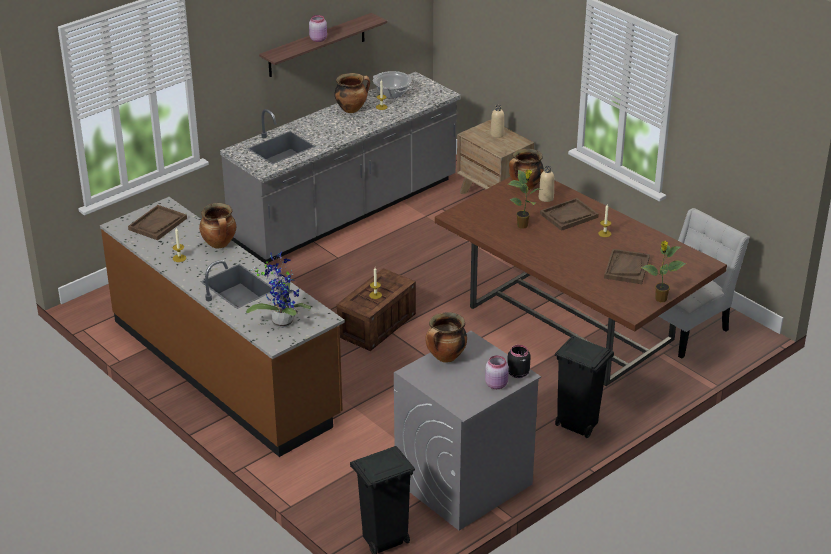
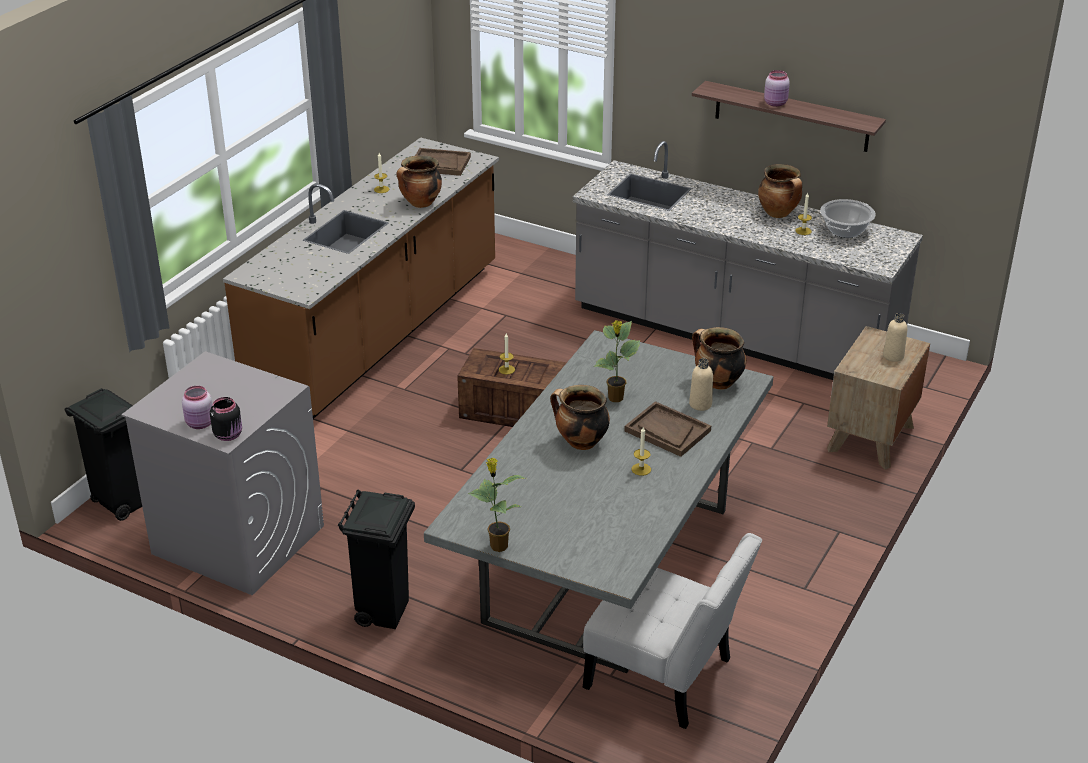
camera: 70 degrees right, 0 degrees up
(281, 320) = (290, 269): potted plant -> none
(445, 357) = (244, 378): cooking pot -> cooking pot (580, 442)
(572, 324) = (606, 566): brown dining table -> grey dining table
(626, 268) = (562, 503): brown tray -> none

